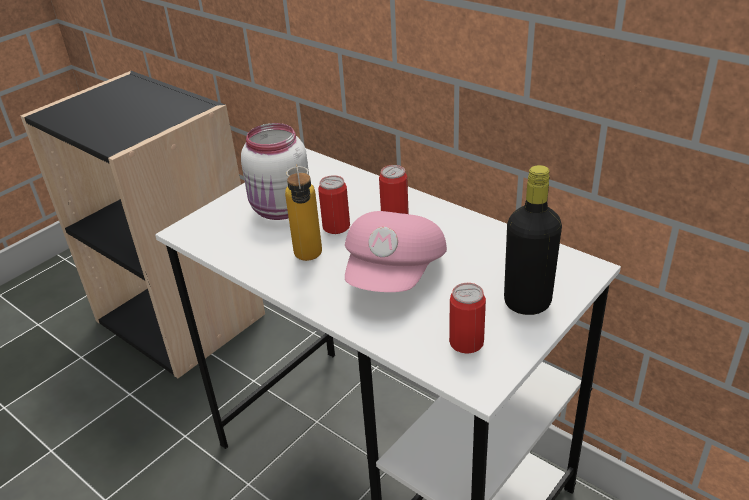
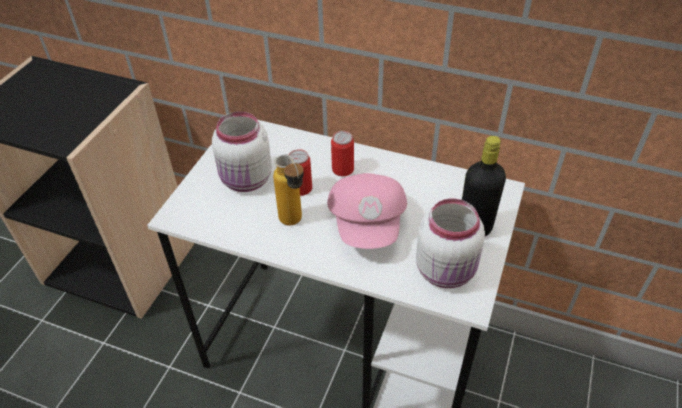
camera: 20 degrees left, 10 degrees up
(466, 342) = (447, 271): can -> white jar

